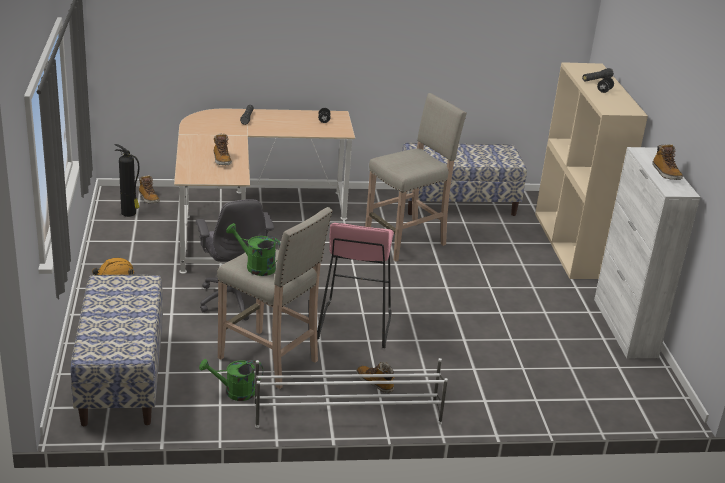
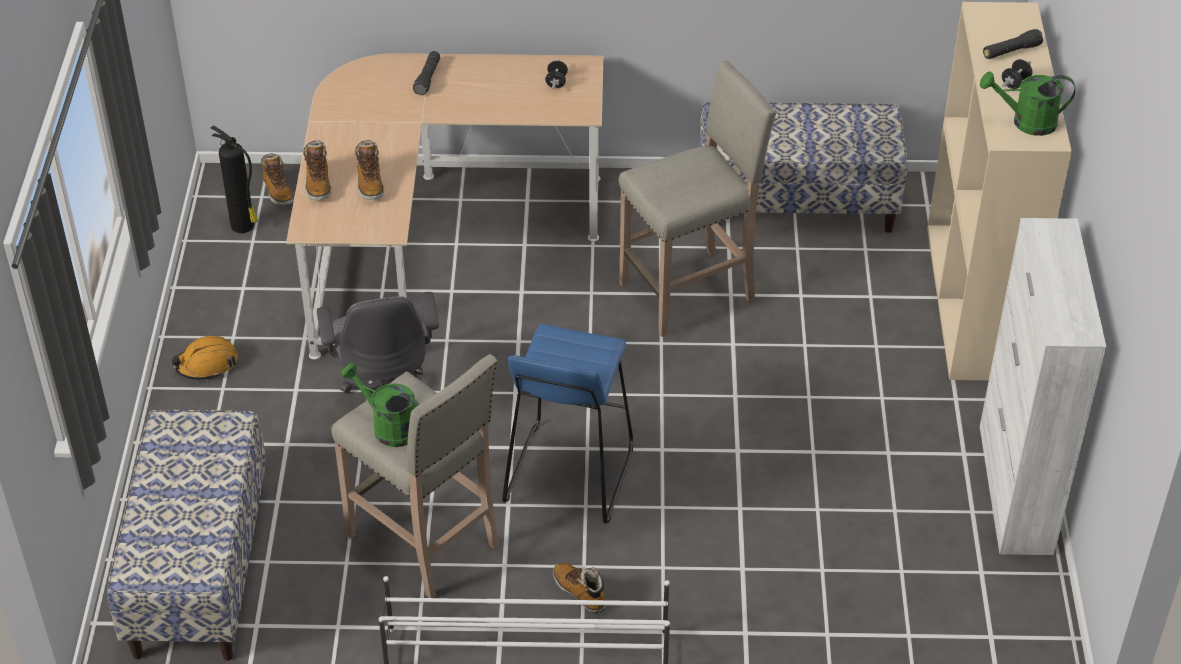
camera: 10 degrees right, 15 degrees up
(234, 392) = (362, 603): green watering can -> green watering can (1026, 122)
(354, 325) = (568, 474): pink stool -> blue stool
(665, 173) = (1065, 287): boot -> boot (318, 184)

